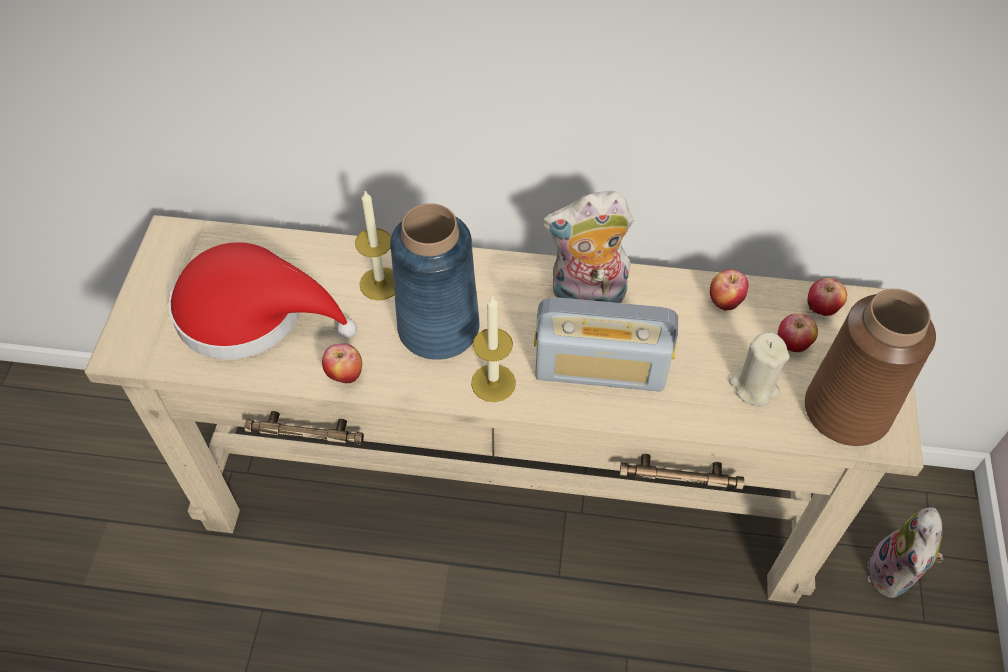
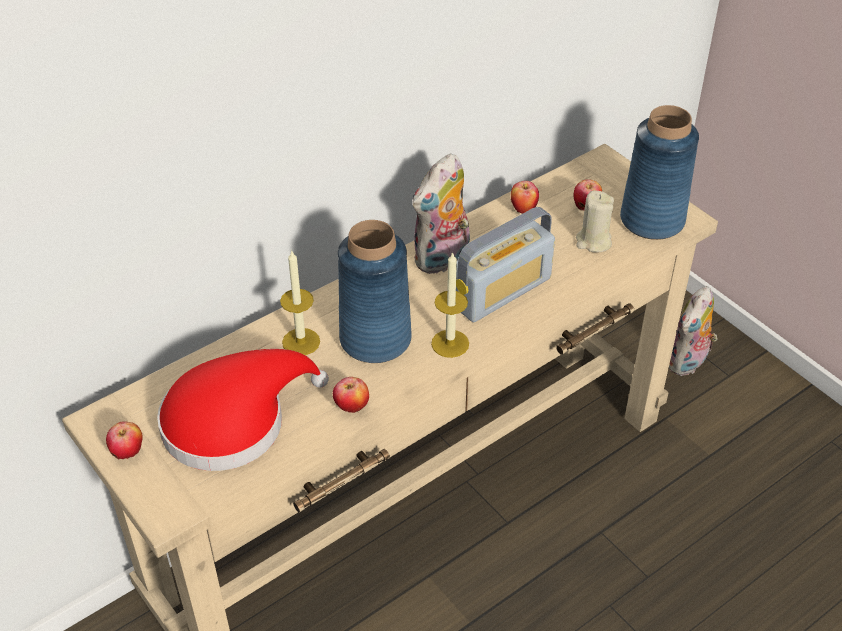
camera: 45 degrees left, 10 degrees down
(821, 310) = (578, 180): apple -> apple (128, 453)
(846, 411) = (652, 220): brown vase -> blue vase
(894, 575) = (688, 363): plush toy -> plush toy turned 60 degrees clockwise

